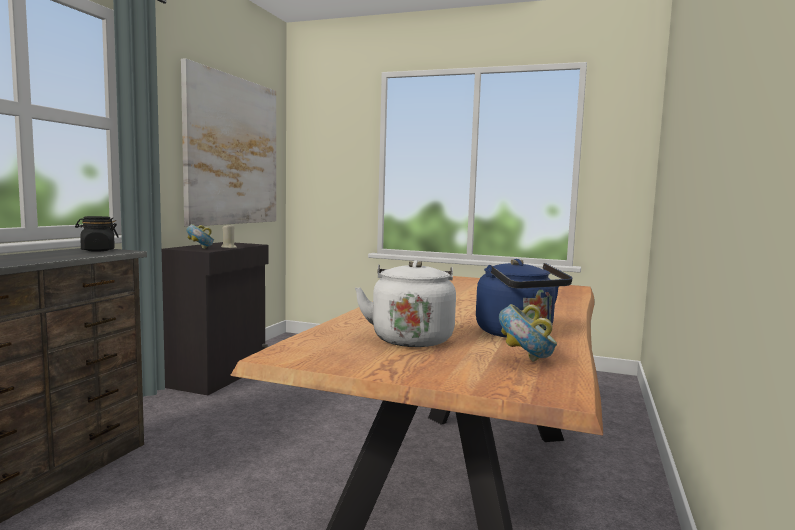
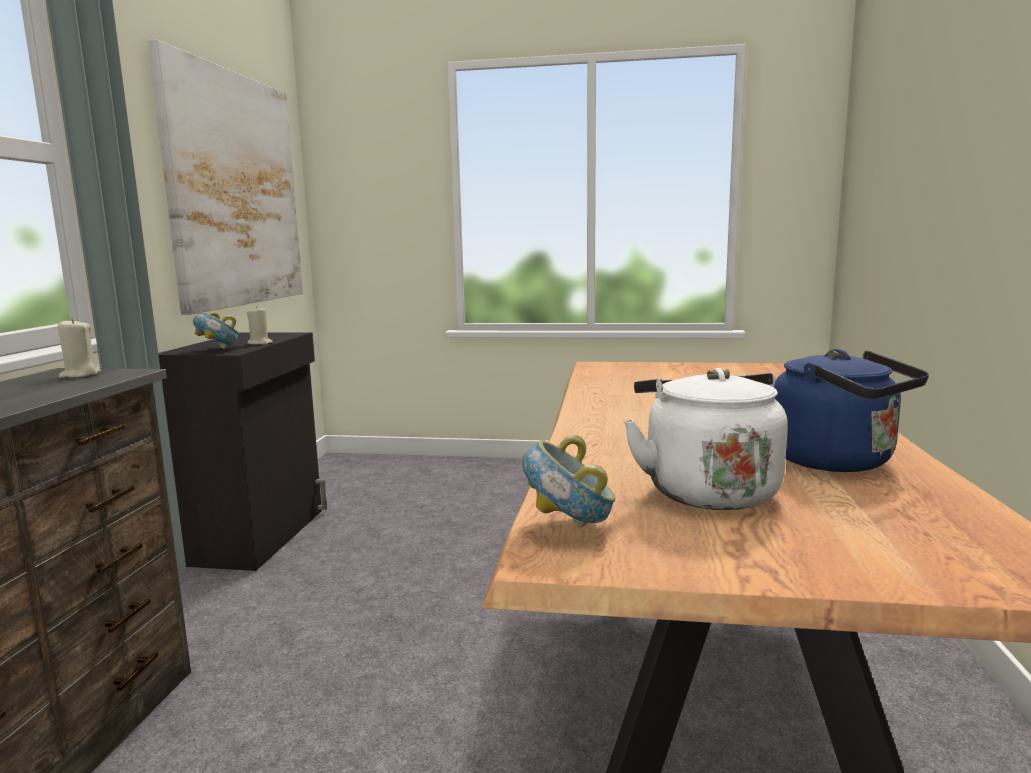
camera: 10 degrees left, 5 degrees up
(98, 250) = (80, 375): black jar -> beige candle
(526, 361) = (922, 516): bowl -> bowl (569, 527)

